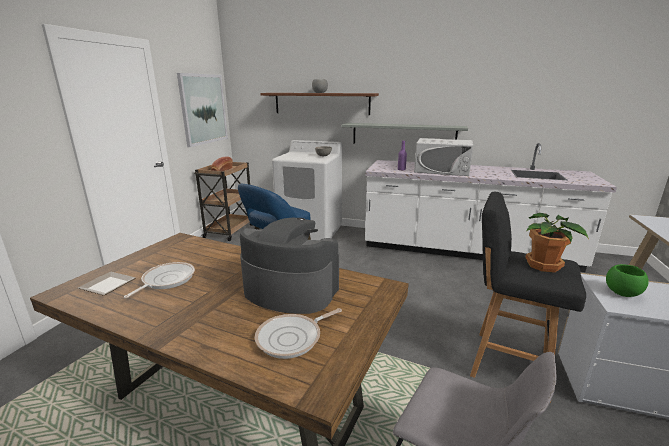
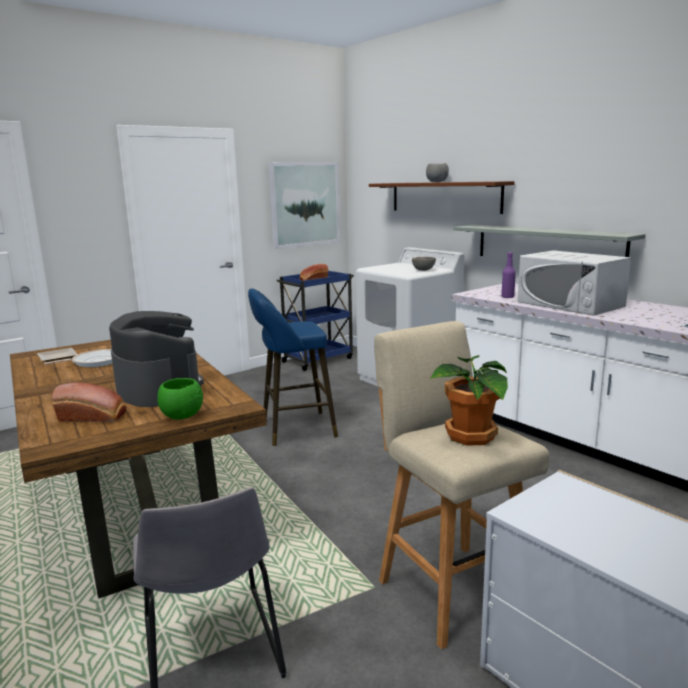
camera: 35 degrees right, 5 degrees down
(230, 230) = (318, 360): brown cart -> blue cart
(292, 338) = (94, 417): frying pan -> bread
(506, 362) = (451, 589): black stool -> beige stool
(621, 292) = (566, 505): green bowl -> green bowl (181, 416)

